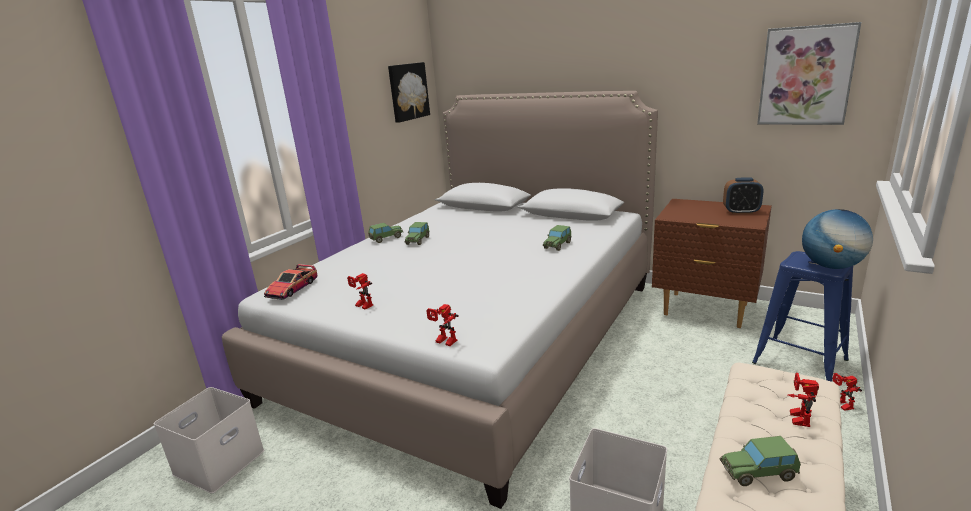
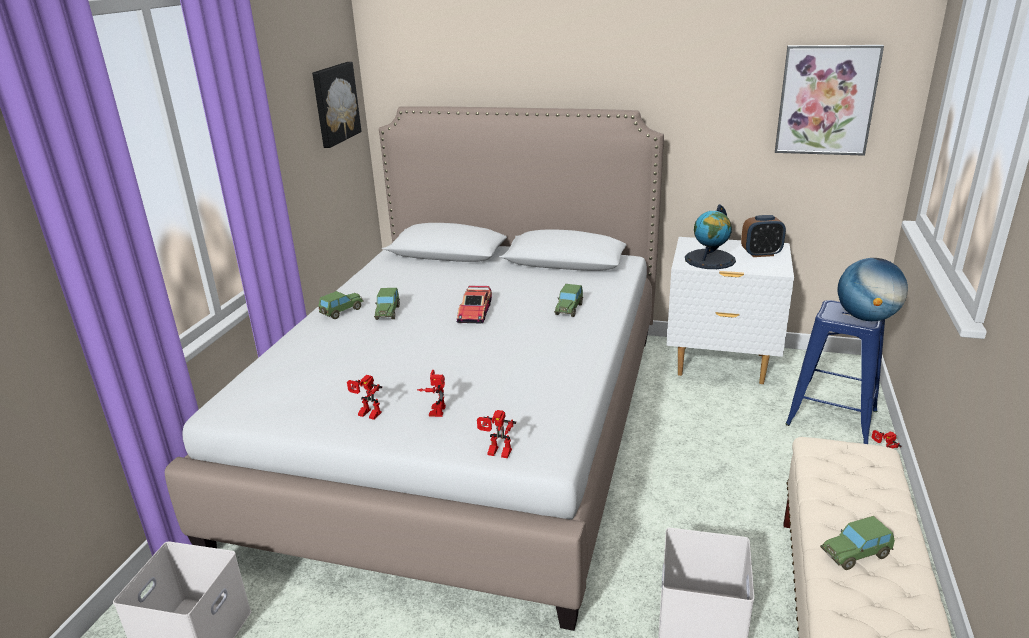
camera: 15 degrees left, 5 degrees up
(292, 288) = (256, 398): toy car -> toy car (475, 312)
(692, 214) = (710, 259): none -> globe
(705, 310) = (721, 365): brown nightstand -> white nightstand
(795, 417) = (871, 491): toy robot -> toy robot (434, 410)

